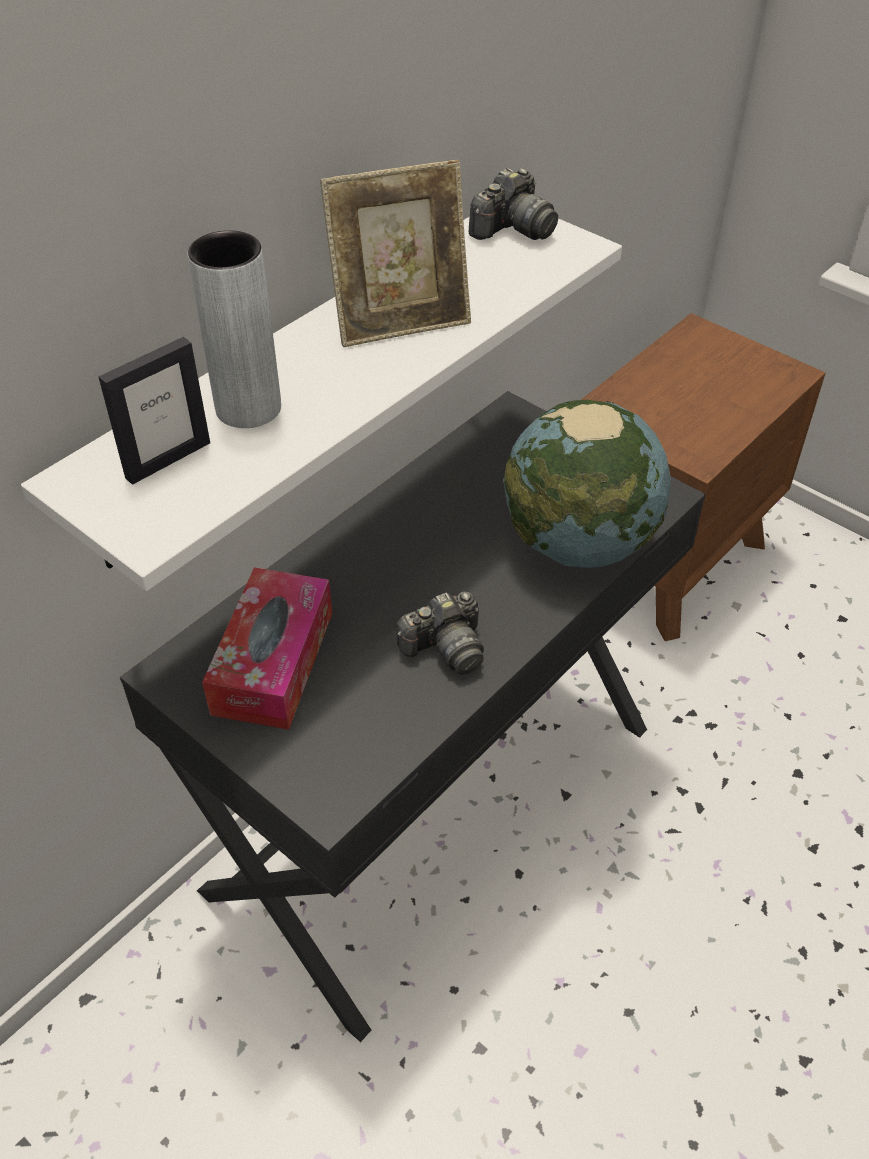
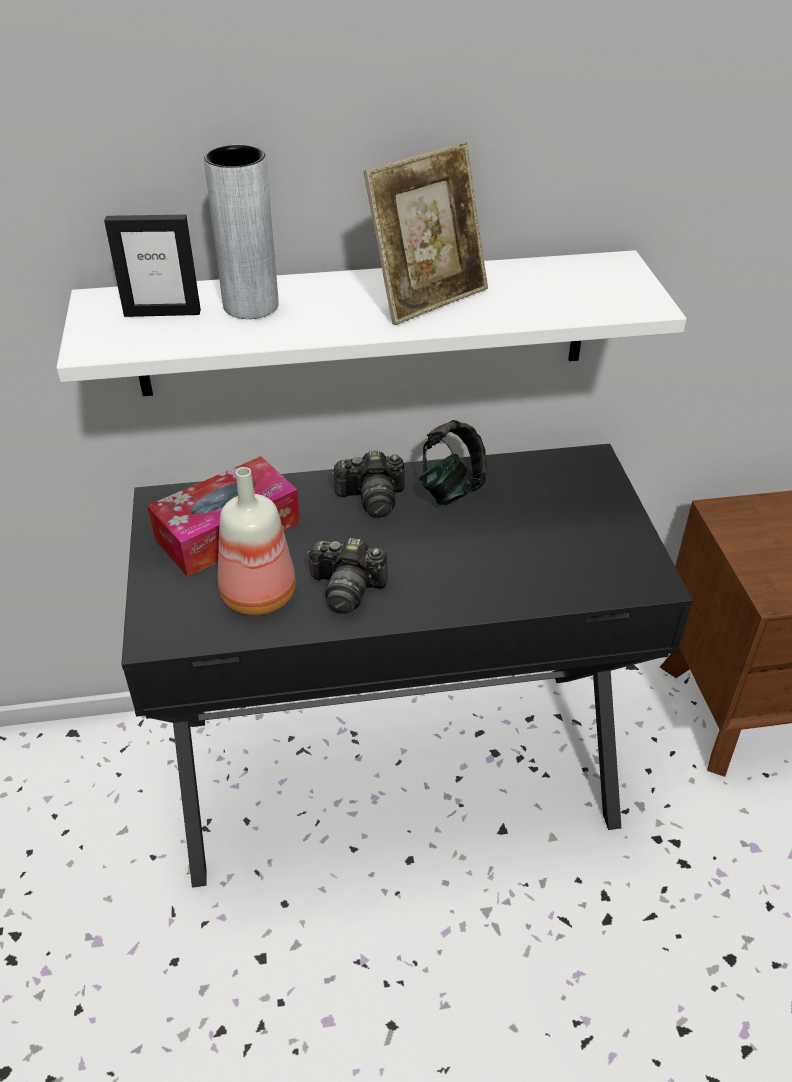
camera: 40 degrees right, 5 degrees down
(375, 706) = (256, 596): none -> bottle
(401, 321) = (428, 298): picture frame -> picture frame turned 60 degrees counterclockwise
(427, 503) = (452, 488): none -> headphones
(513, 229) = (606, 273): camera -> camera (372, 498)
(579, 543) = (534, 576): globe -> none

